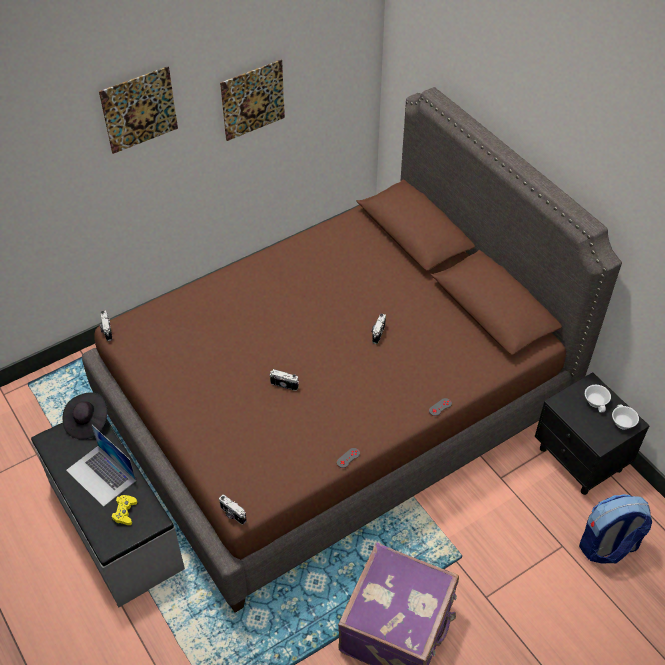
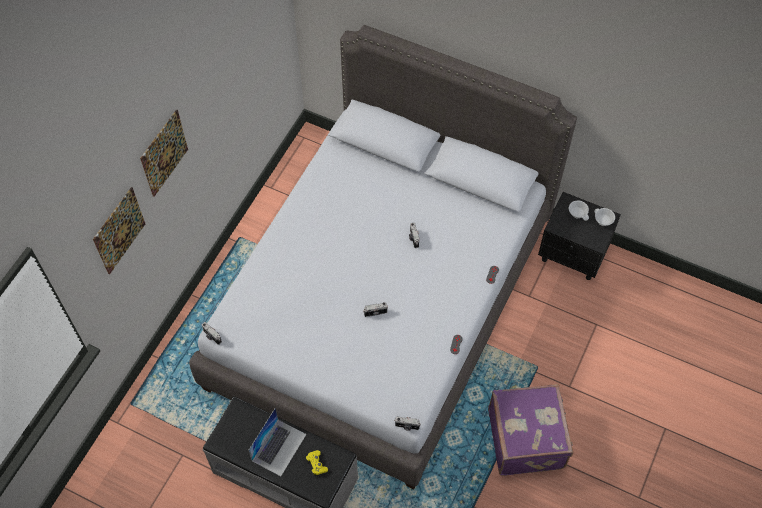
camera: 30 degrees left, 10 degrees up
(87, 422) = (237, 413): black hat -> none
(101, 475) = (279, 447): laptop -> laptop turned 75 degrees counterclockwise
(253, 100) = (226, 95): picture -> picture (119, 231)
(333, 407) = (380, 302): brown bed -> grey bed
(607, 547) = (624, 309): backpack -> none

